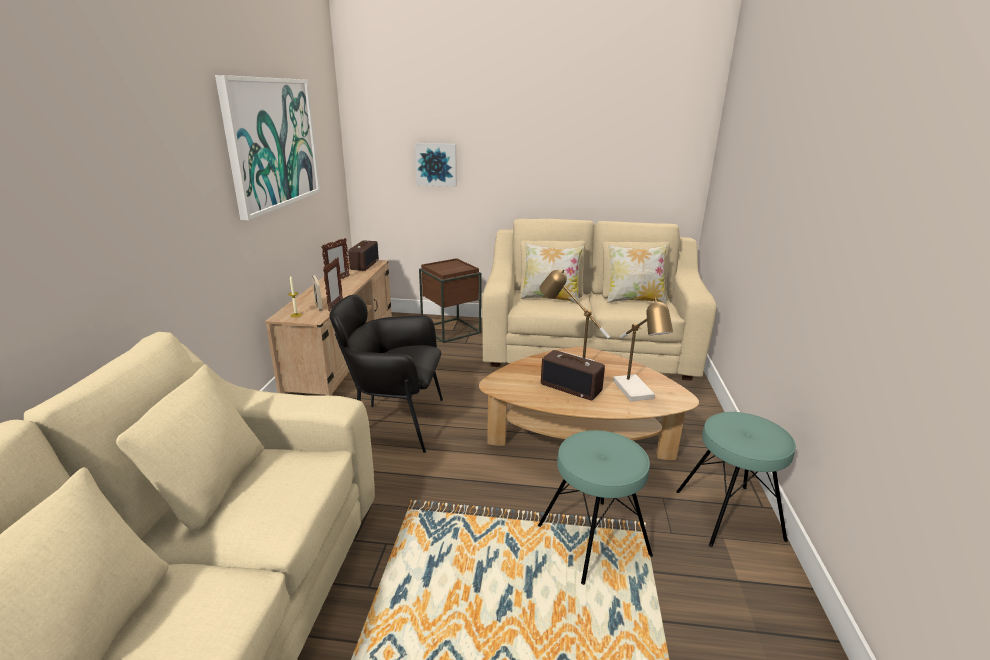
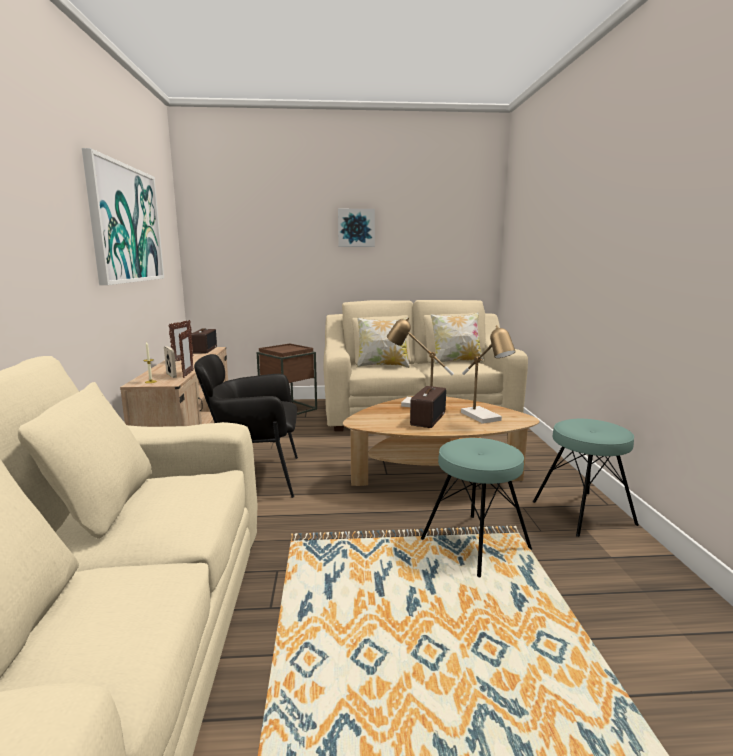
camera: 10 degrees left, 10 degrees down
(436, 164) = (268, 260): picture -> picture (356, 228)
(571, 387) = (427, 419): radio -> radio turned 90 degrees counterclockwise

